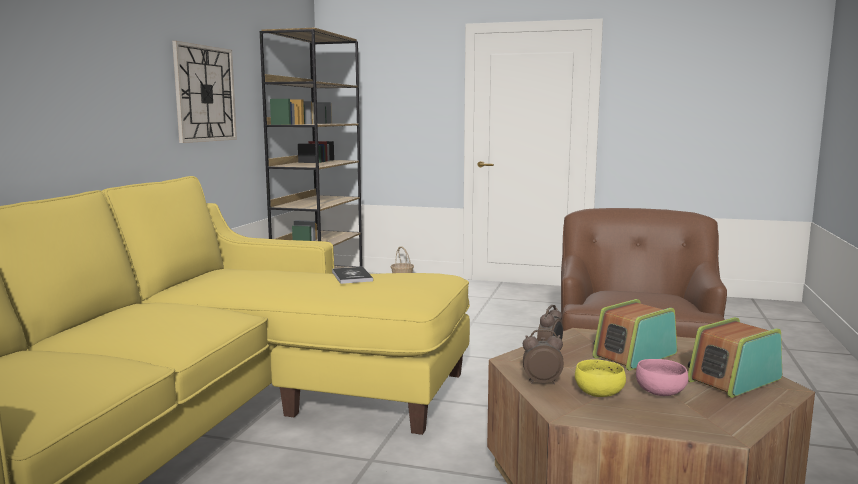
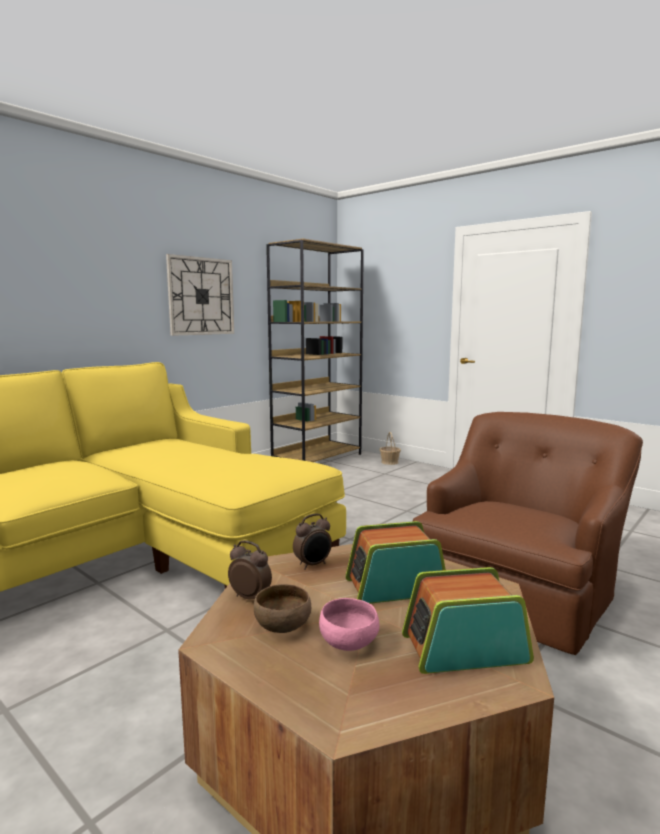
camera: 25 degrees right, 0 degrees up
(352, 276) = (231, 457): book -> none
(598, 393) = (283, 625): yellow bowl -> brown bowl

